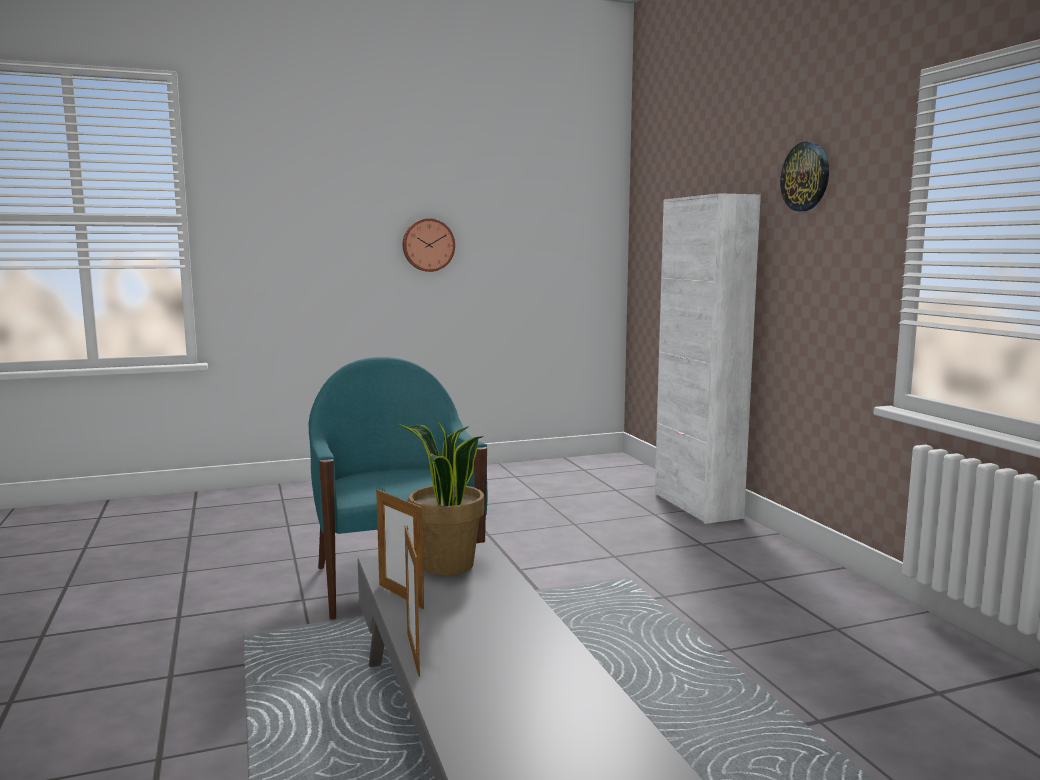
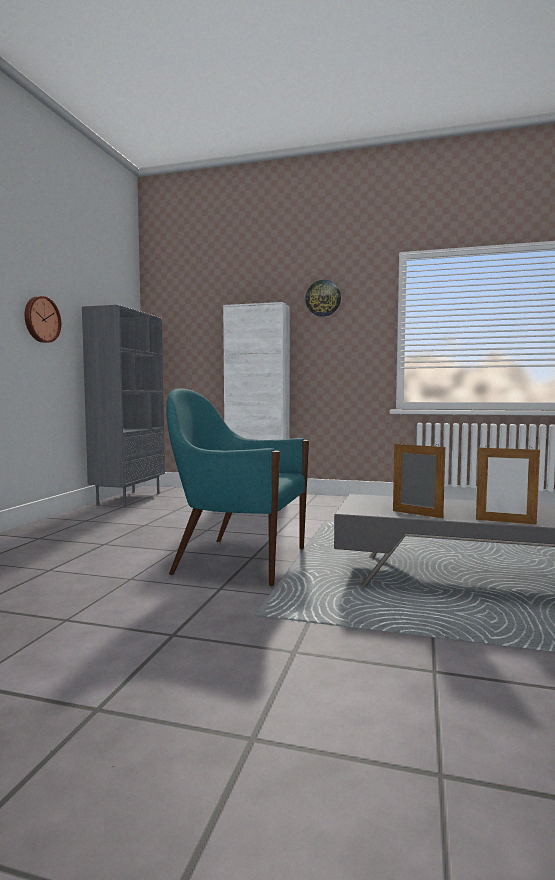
camera: 55 degrees left, 5 degrees down
(401, 596) = (417, 514): picture frame -> picture frame turned 135 degrees counterclockwise
(446, 565) = (377, 503): potted plant -> none
(551, 467) = (128, 498): none -> grey bookcase

